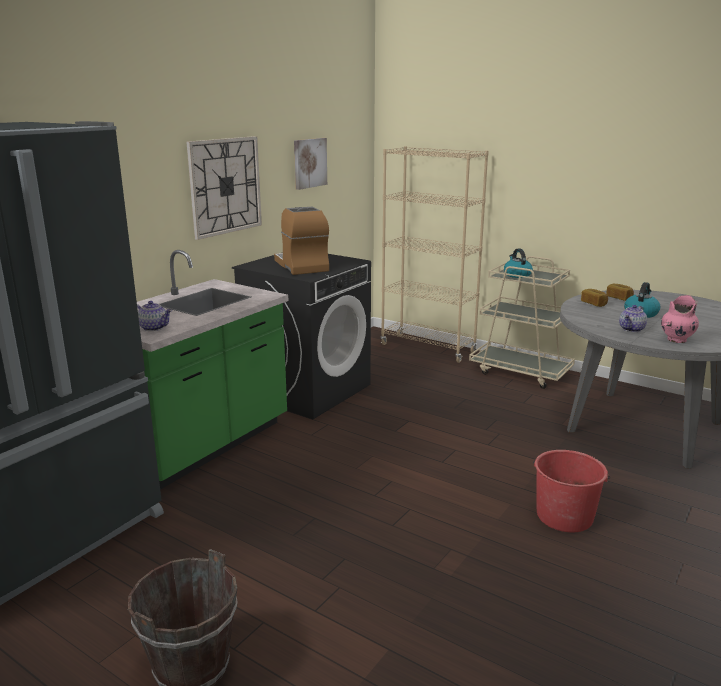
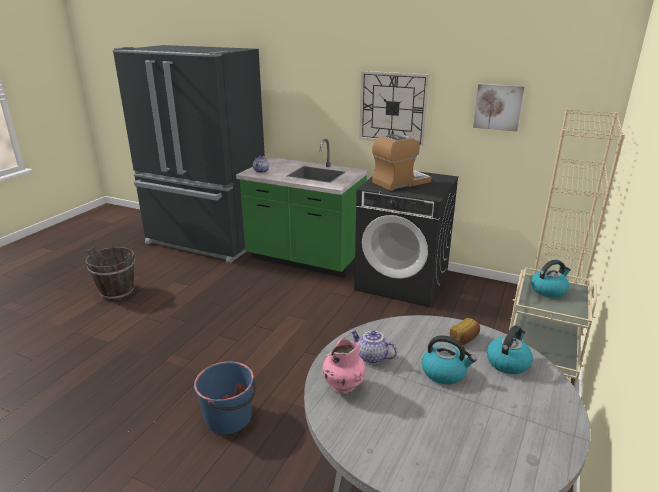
camera: 80 degrees right, 5 degrees up
(564, 516) = (229, 417): red bucket -> blue bucket
(619, 298) = (507, 362): bread -> kettle

